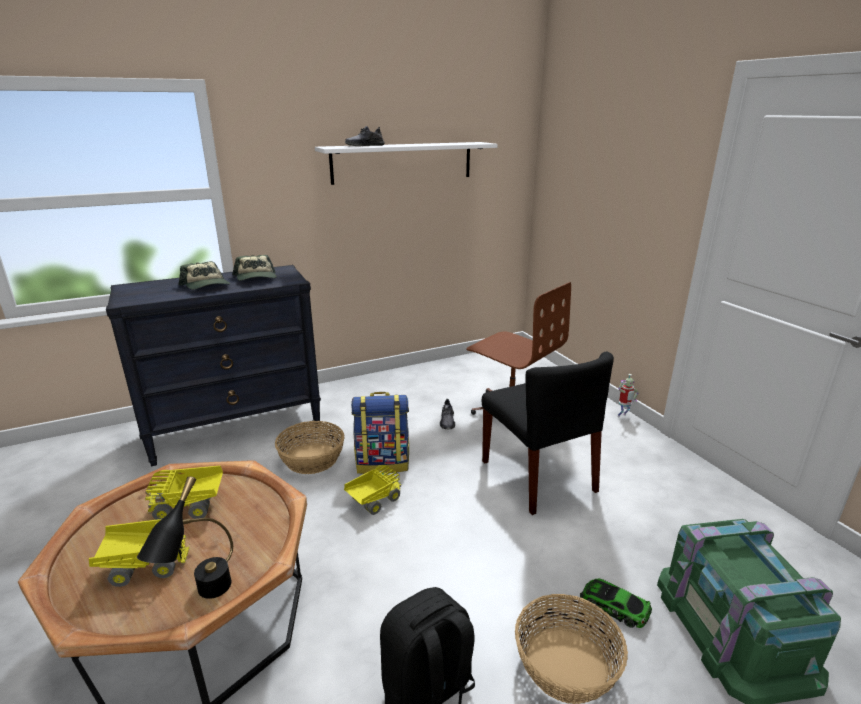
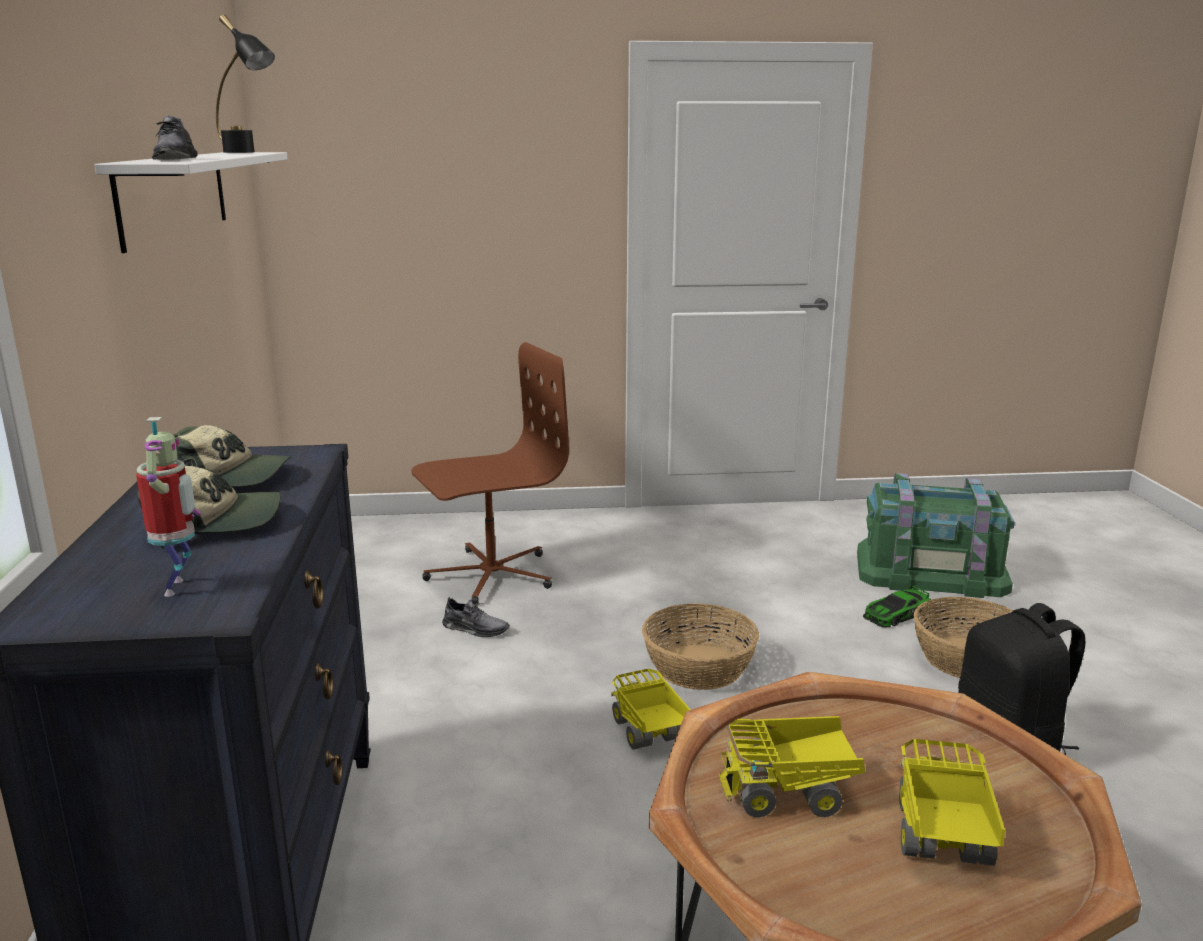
camera: 70 degrees left, 5 degrees down
(190, 507) = (790, 793): toy truck -> toy truck turned 75 degrees clockwise
(204, 598) = (1012, 775): black table lamp -> black table lamp (248, 152)
(312, 458) = (478, 783): basket -> basket (698, 667)
(383, 463) = (550, 708): backpack -> none
(538, 476) = (666, 596): black chair -> none
(622, 416) = (576, 515): toy robot -> toy robot (180, 587)

